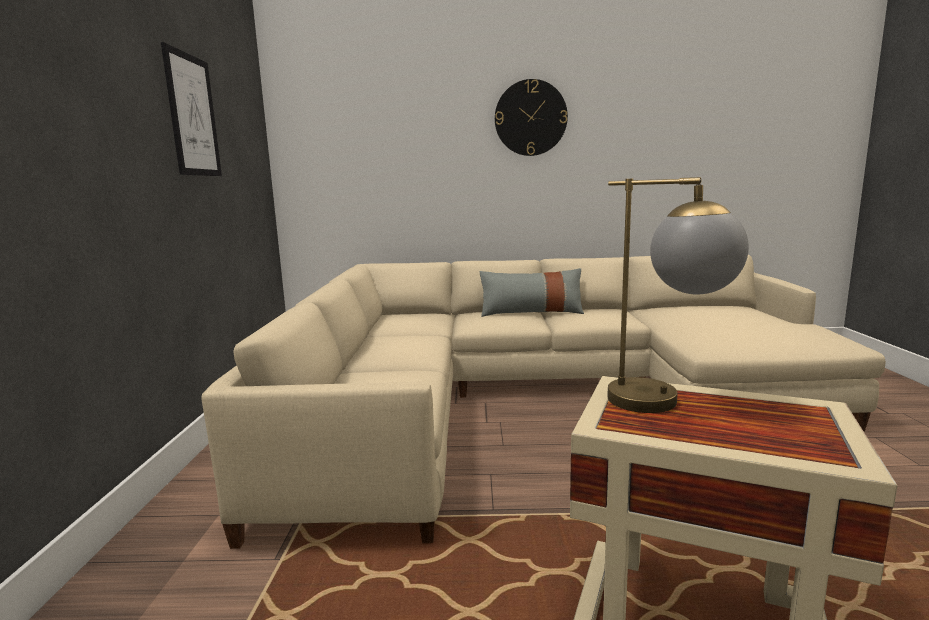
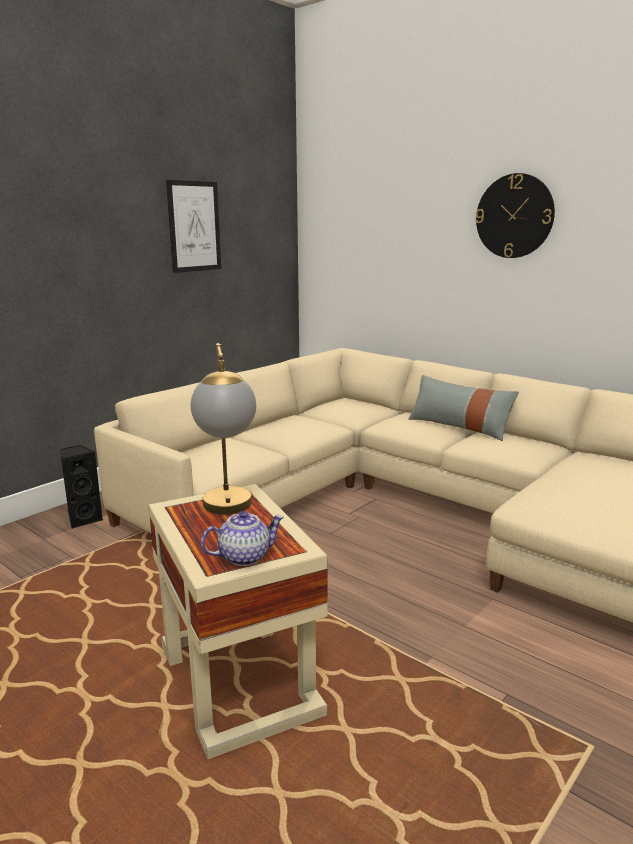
camera: 40 degrees right, 5 degrees up
(170, 560) = (84, 519): none -> black speaker
(817, 433) = (244, 556): none -> teapot

